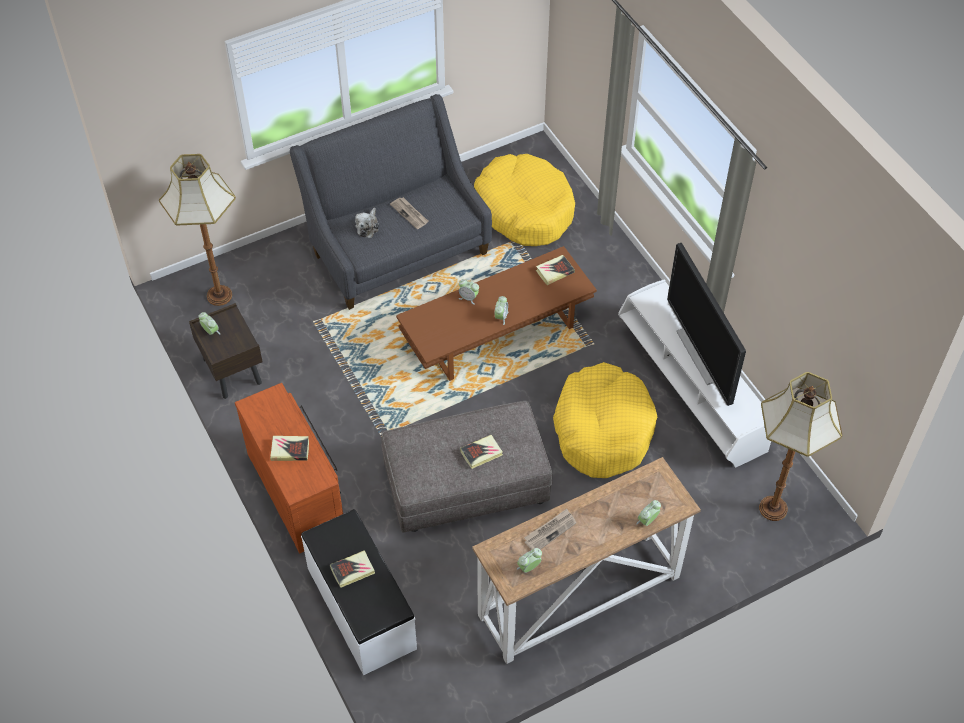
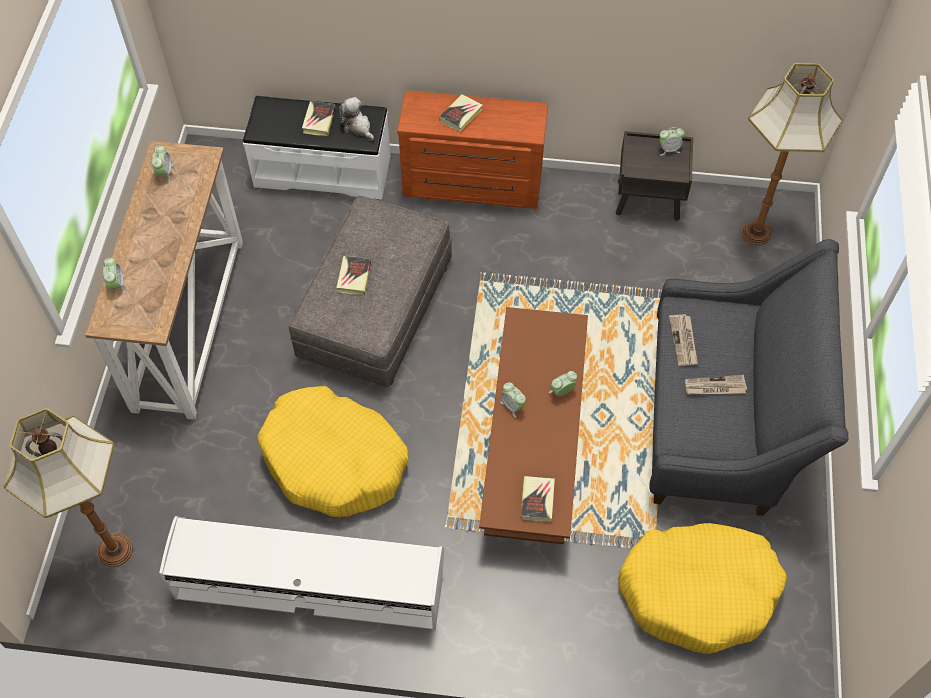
camera: 125 degrees right, 5 degrees up
(368, 227) = (721, 337): plush toy -> plush toy (357, 127)
(550, 531) = (181, 207): newspaper -> newspaper (683, 341)
(701, 355) = (302, 564): television -> none

